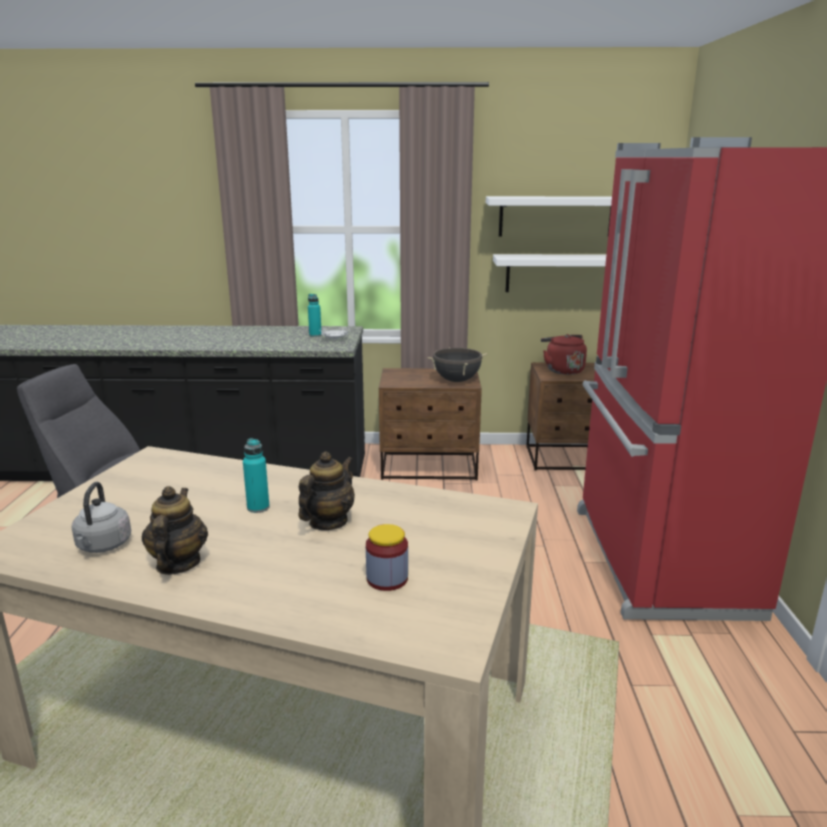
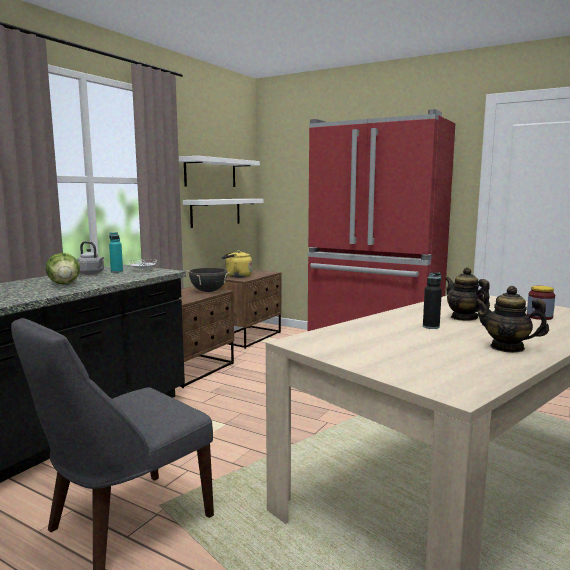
camera: 60 degrees left, 10 degrees down
(103, 546) = (469, 363): grey kettle -> grey kettle (92, 273)
(237, 339) = (64, 284): none -> lettuce
(258, 507) = (431, 327): turquoise bottle -> black bottle
(562, 370) = (237, 276): red kettle -> yellow kettle

